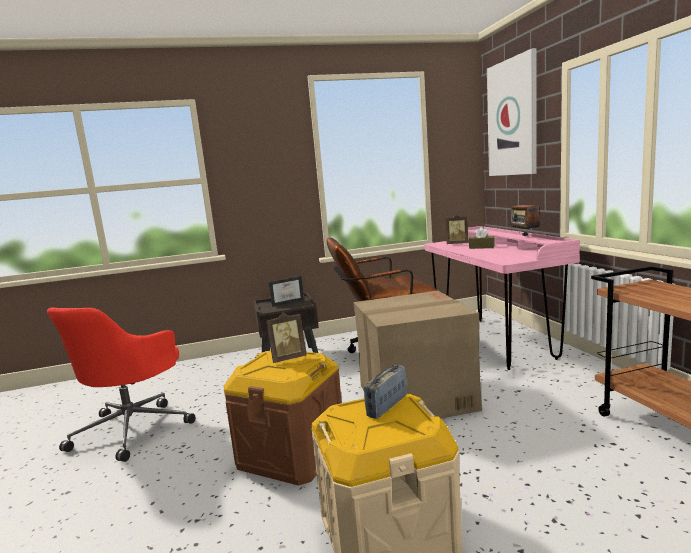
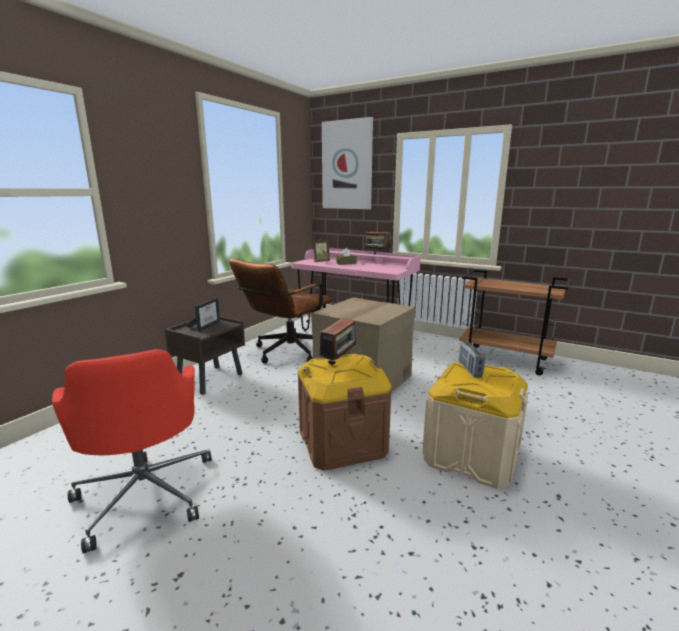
camera: 45 degrees left, 5 degrees up
(288, 358) = (339, 362): picture frame -> radio

